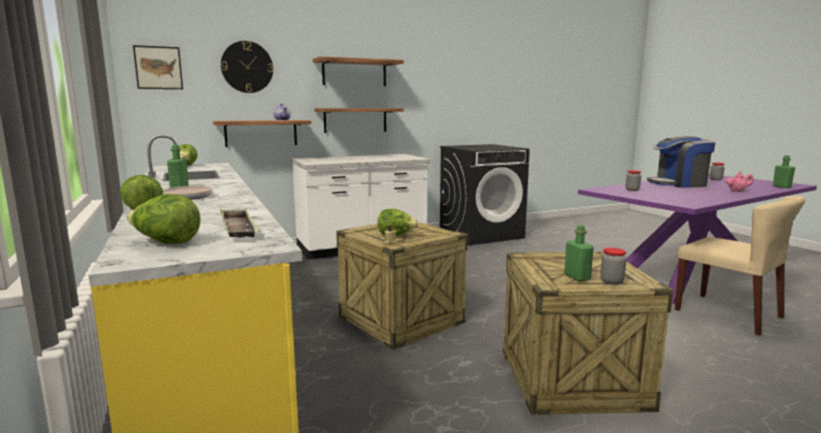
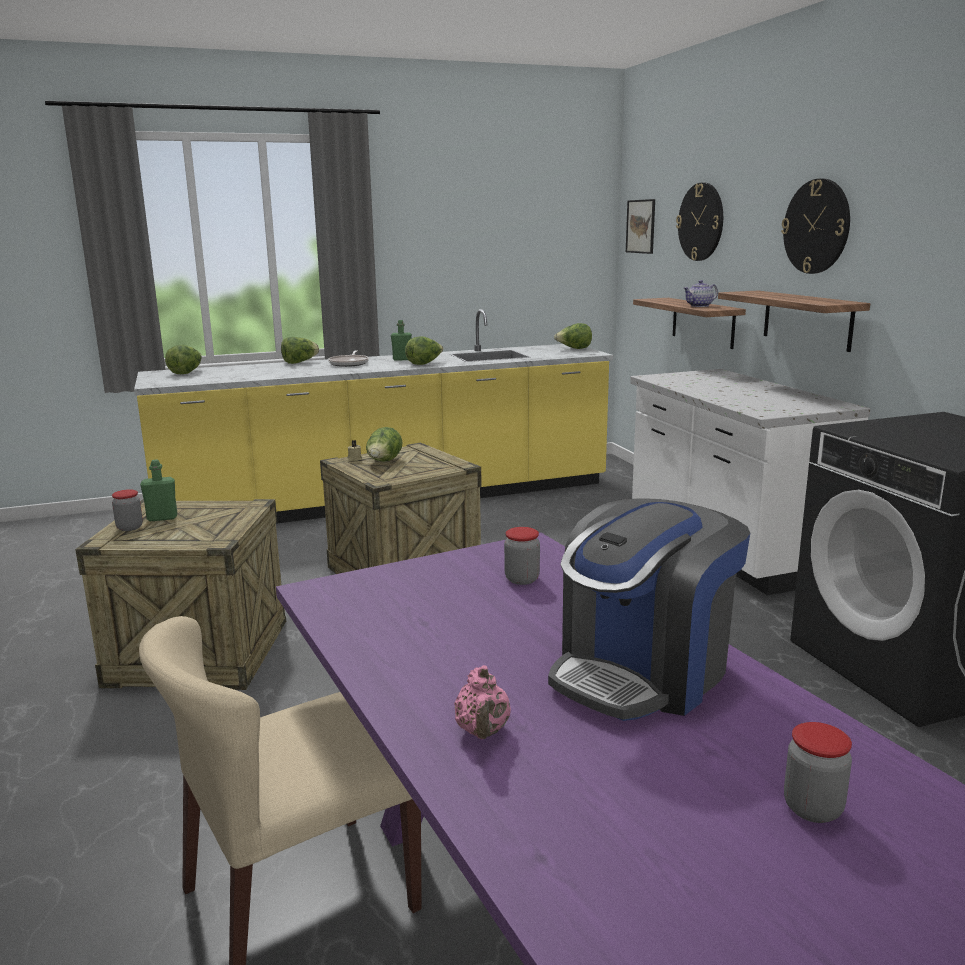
camera: 95 degrees right, 5 degrees up
(220, 183) = (424, 364): none -> lettuce
(238, 229) = (207, 378): tray -> none
(354, 73) = (816, 226): shelf -> wall clock
(678, 184) = (642, 672): coffee machine -> coffee machine turned 135 degrees counterclockwise
(781, 187) = (593, 924): green bottle -> none

